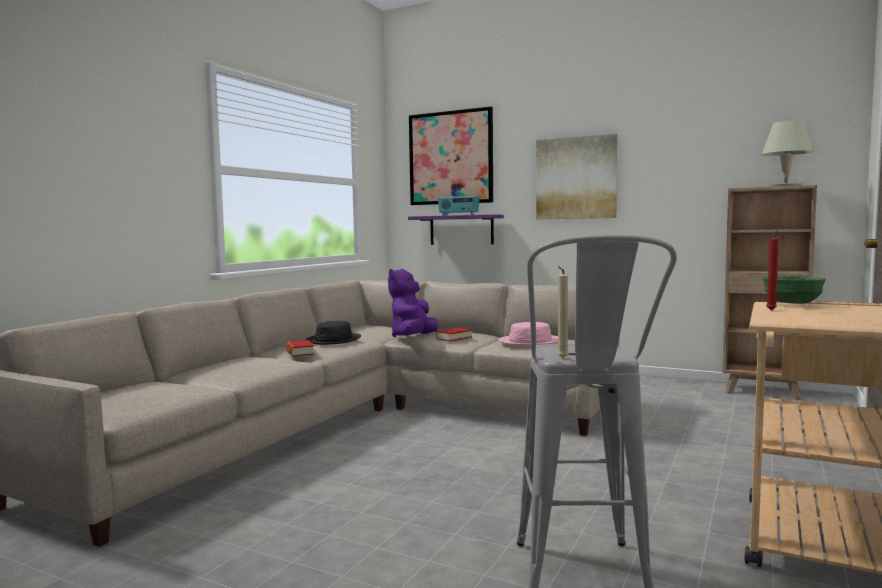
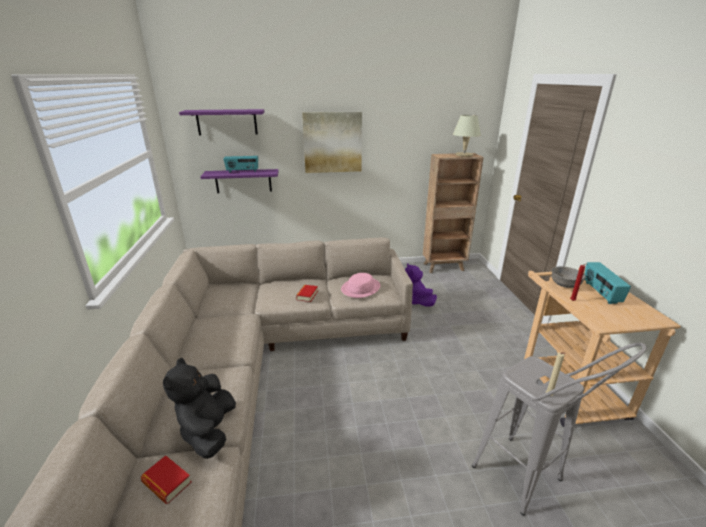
camera: 35 degrees left, 20 degrees up
(223, 378) = (209, 431): none -> black plush toy
(299, 352) = (219, 356): book -> book (167, 482)
(334, 340) = (222, 324): black hat -> none
(413, 337) = (275, 301): purple plush toy -> purple plush toy (416, 301)
(451, 158) = (227, 122): picture -> purple shelf
(791, 303) = (564, 285): green bowl -> grey bowl
(852, 311) = (600, 293): none -> radio

